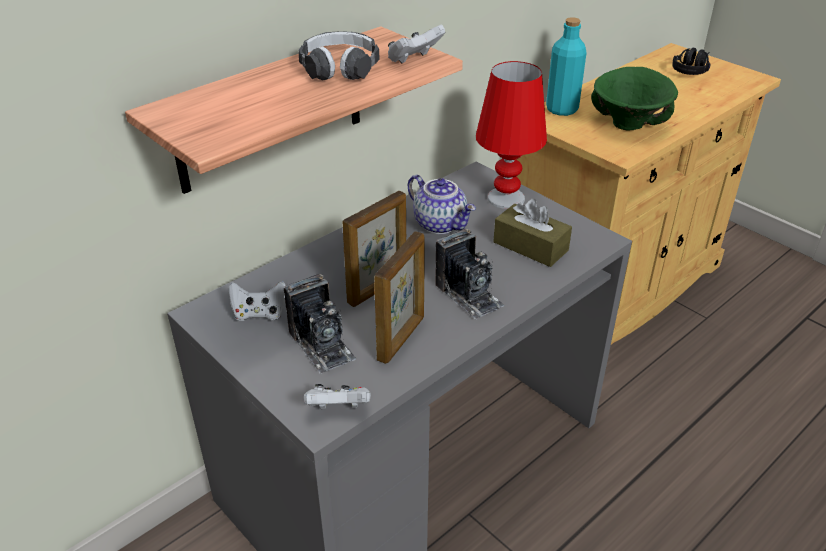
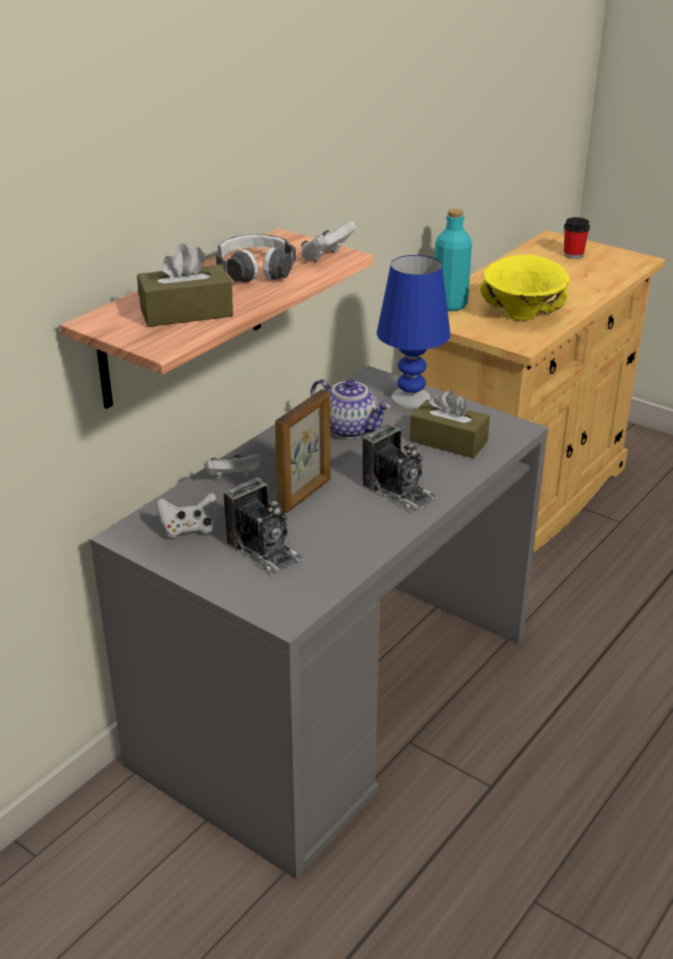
camera: 10 degrees left, 5 degrees down
(250, 108) = (186, 312): none -> brown tissue box
(339, 409) = (301, 603): white game controller -> white game controller (232, 478)
(402, 338) = (344, 536): picture frame -> none
(505, 198) = (410, 398): red table lamp -> blue table lamp
(628, 126) = (522, 316): green bowl -> yellow bowl
(691, 69) = (573, 255): black headphones -> cup

